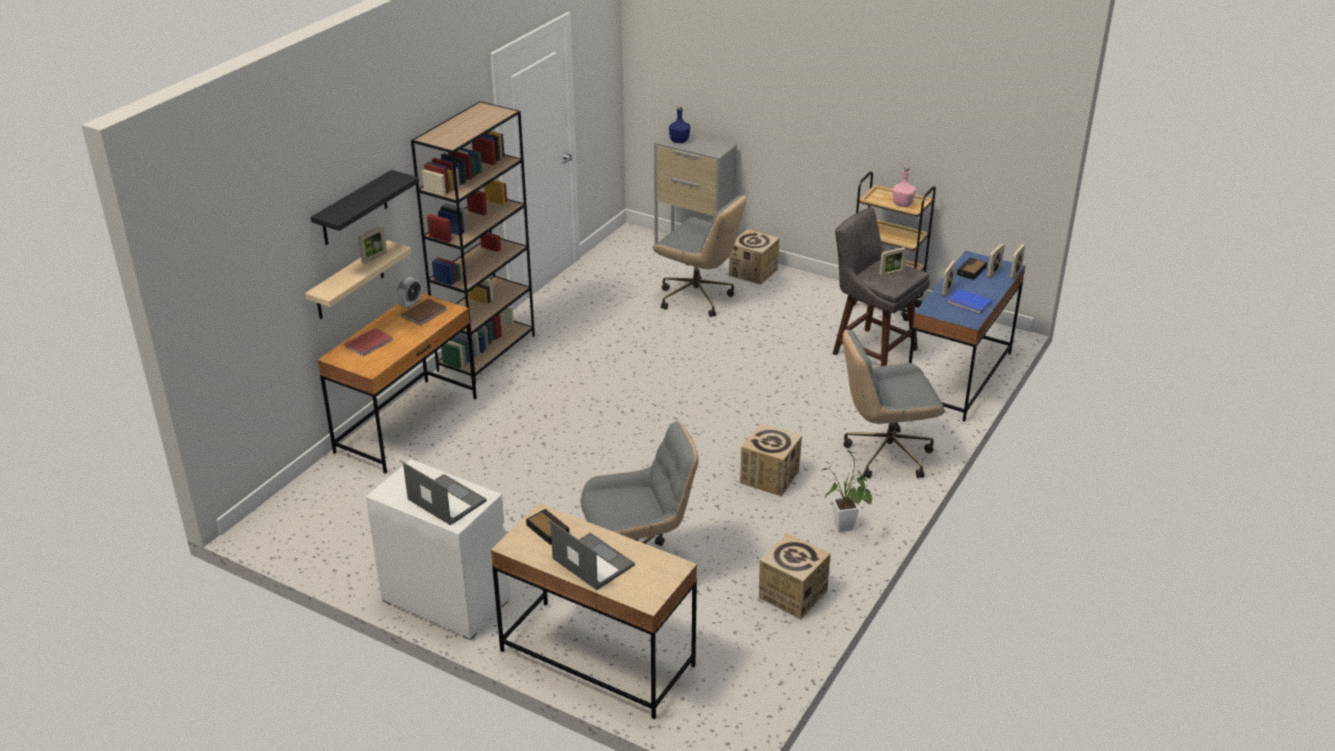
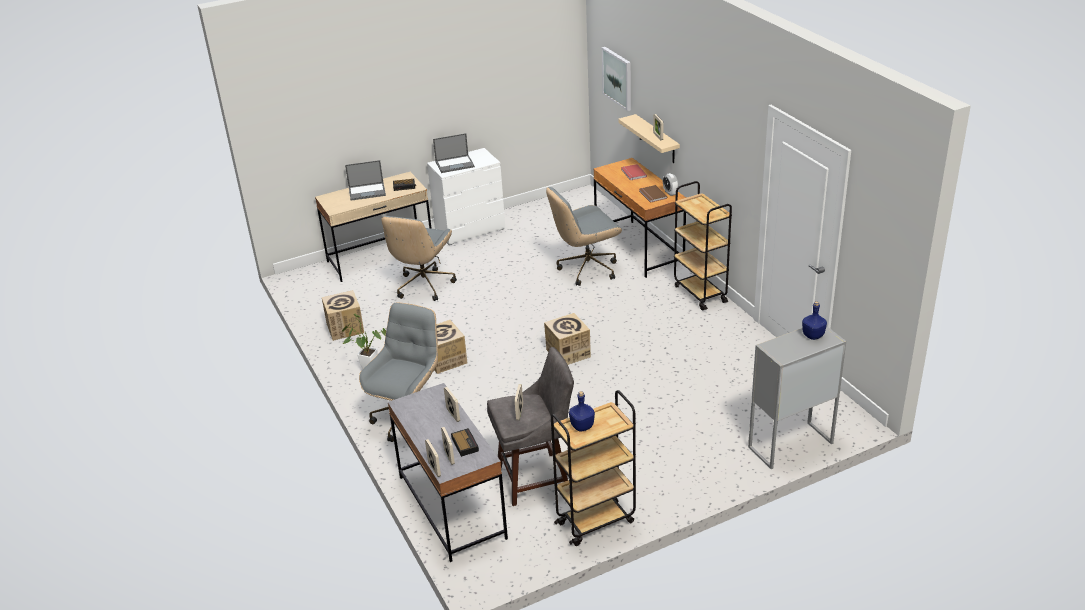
camera: 125 degrees right, 0 degrees up
(258, 281) = (617, 78): none -> picture
(354, 209) = (665, 99): black shelf -> none
(486, 352) = (701, 294): beige bookcase -> brown cart
(698, 300) = (698, 414): grey office chair -> grey office chair (586, 270)
(753, 272) = (723, 466): cardboard box -> cardboard box (568, 353)
(903, 204) = (581, 426): pink bottle -> blue bottle
(958, 378) = (452, 507): blue desk -> grey desk
(968, 304) = (423, 415): blue book -> none

